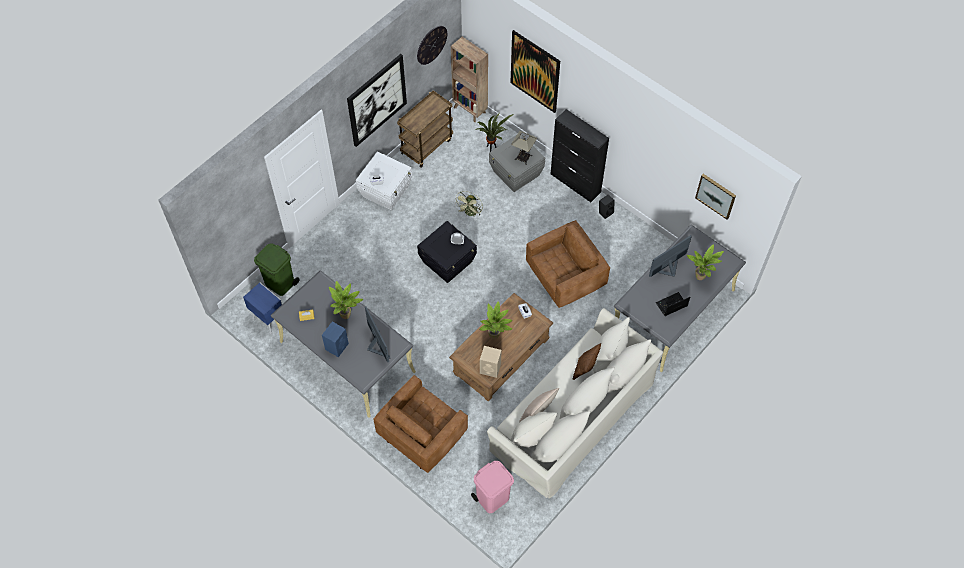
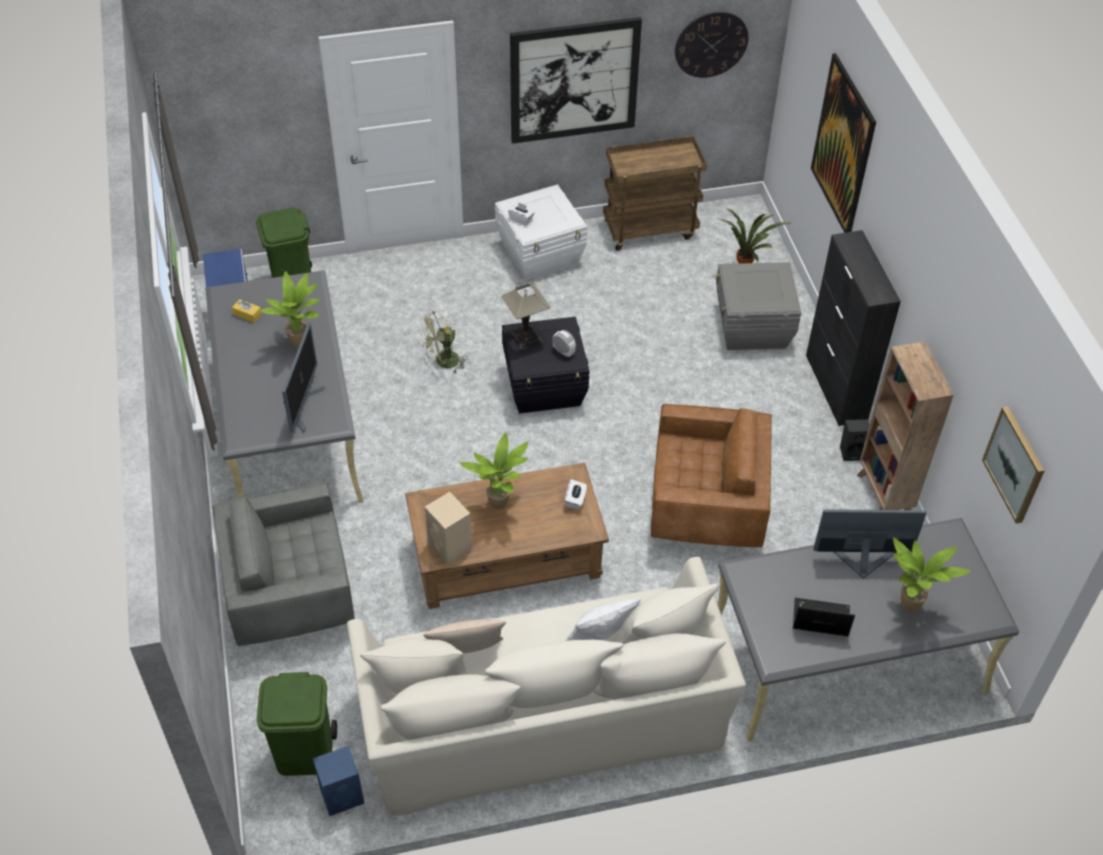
camera: 35 degrees right, 10 degrees down
(337, 346) = (249, 374): blue speaker -> blue speaker (343, 795)
(422, 435) = (290, 593): brown armchair -> grey armchair
(470, 110) = (753, 217): brown bookcase -> brown bookcase (883, 495)
(470, 213) = (636, 342): green fan -> green fan (443, 363)
(493, 497) = (306, 753): pink trash can -> green trash can
(523, 157) = (765, 295): table lamp -> table lamp (525, 337)
(585, 368) = (600, 639): brown pillow -> white pillow

